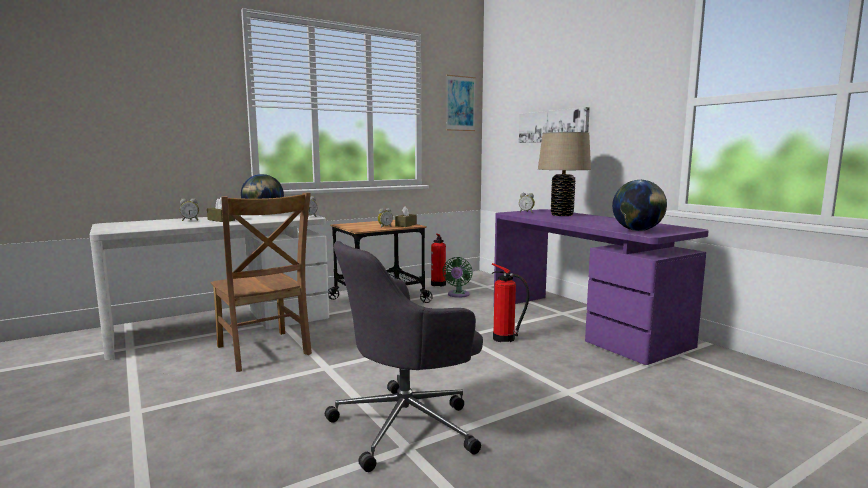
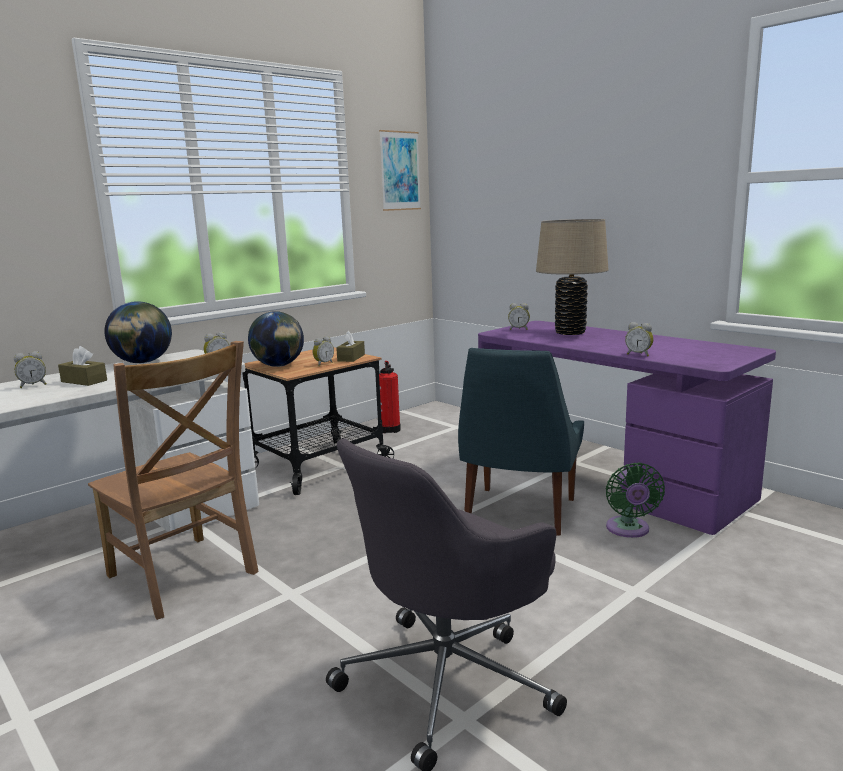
camera: 10 degrees left, 5 degrees up
(458, 295) = (424, 445): green fan -> green fan (628, 530)
(505, 339) = (519, 513): fire extinguisher -> blue chair
(552, 126) = (540, 205): picture -> none
(599, 226) = (639, 354): none -> alarm clock
(637, 230) = (693, 359): globe -> globe (278, 366)

